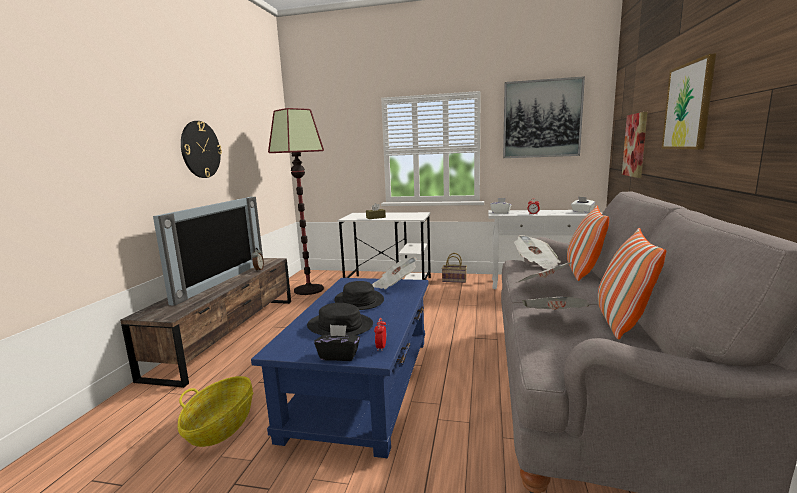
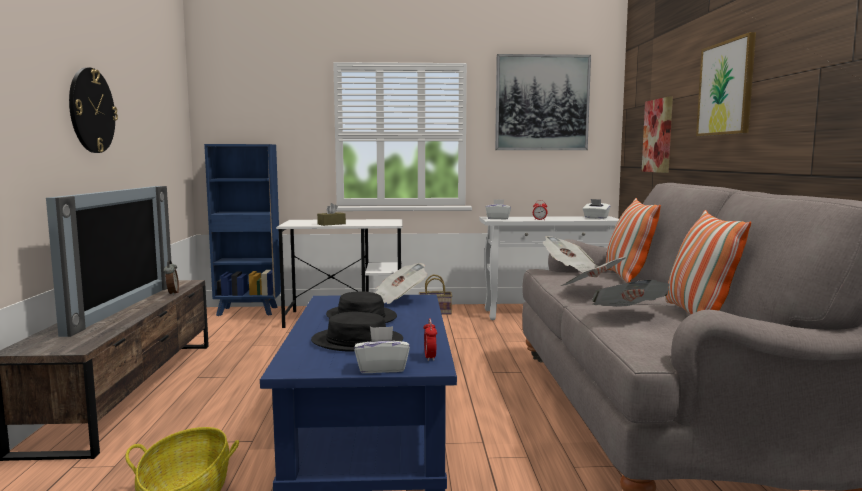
camera: 15 degrees left, 5 degrees down
(308, 290) = (228, 331): floor lamp -> none
(328, 274) = (249, 311): none -> blue bookcase
(339, 356) = (381, 368): black tissue box -> white tissue box

